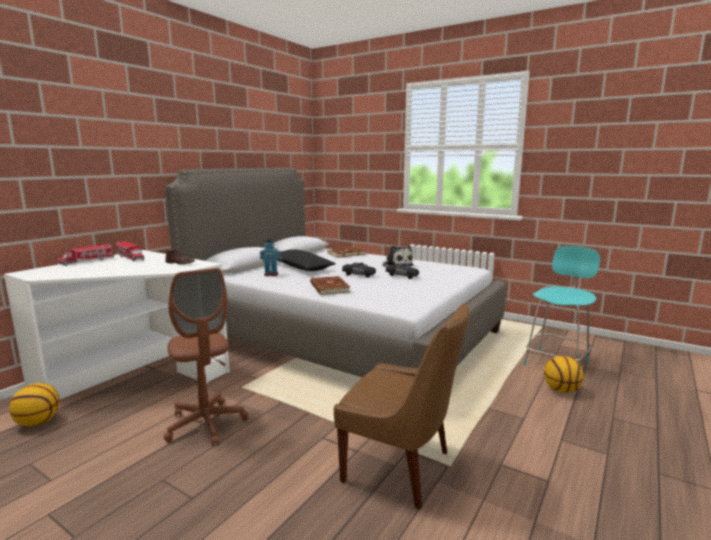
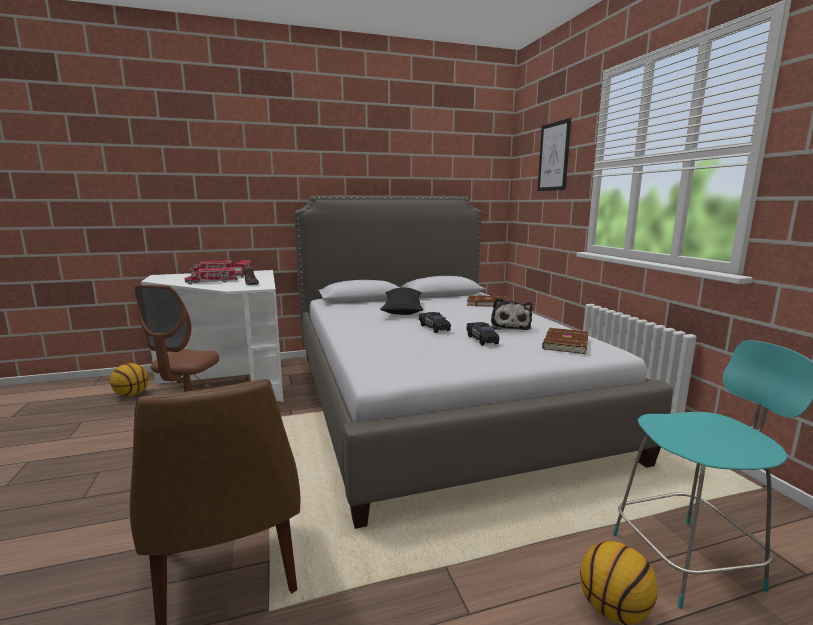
camera: 40 degrees right, 0 degrees up
(129, 268) = (212, 282): none -> toy truck
(271, 274) = (359, 311): toy robot -> none
(328, 288) = (367, 335): brown book -> brown book (564, 343)
(362, 138) = (553, 157): none -> picture

